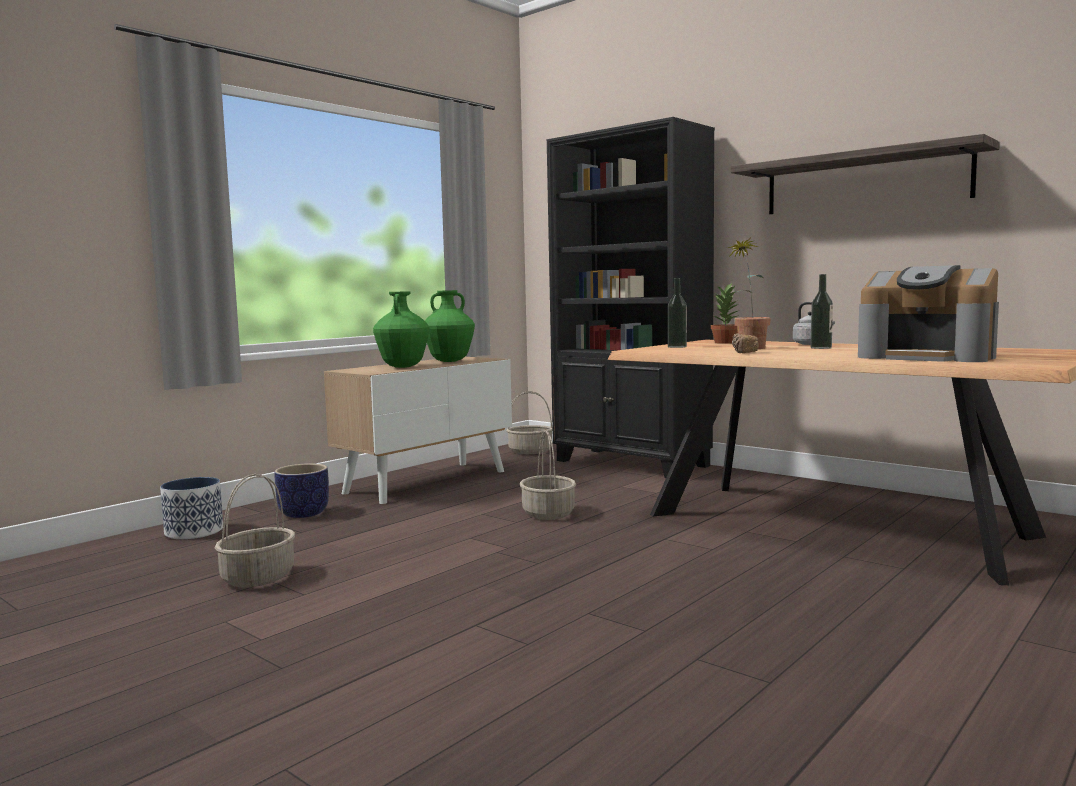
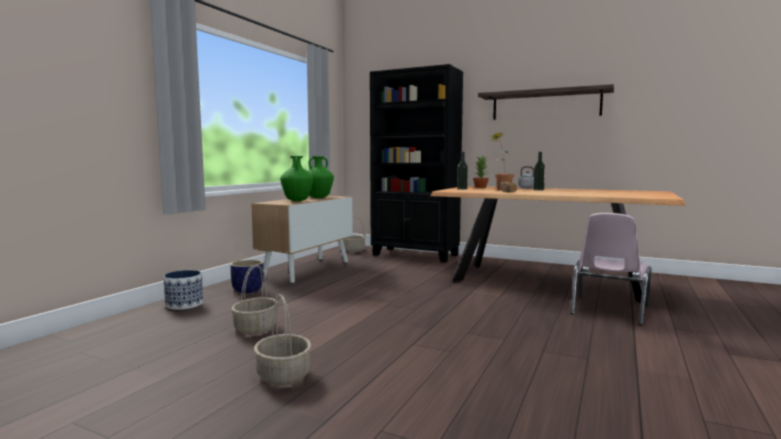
camera: 15 degrees left, 0 degrees up
(547, 513) = (395, 283): basket -> basket (283, 375)
(908, 590) = (608, 310): none -> pink chair
(927, 357) = (603, 194): coffee machine -> none

